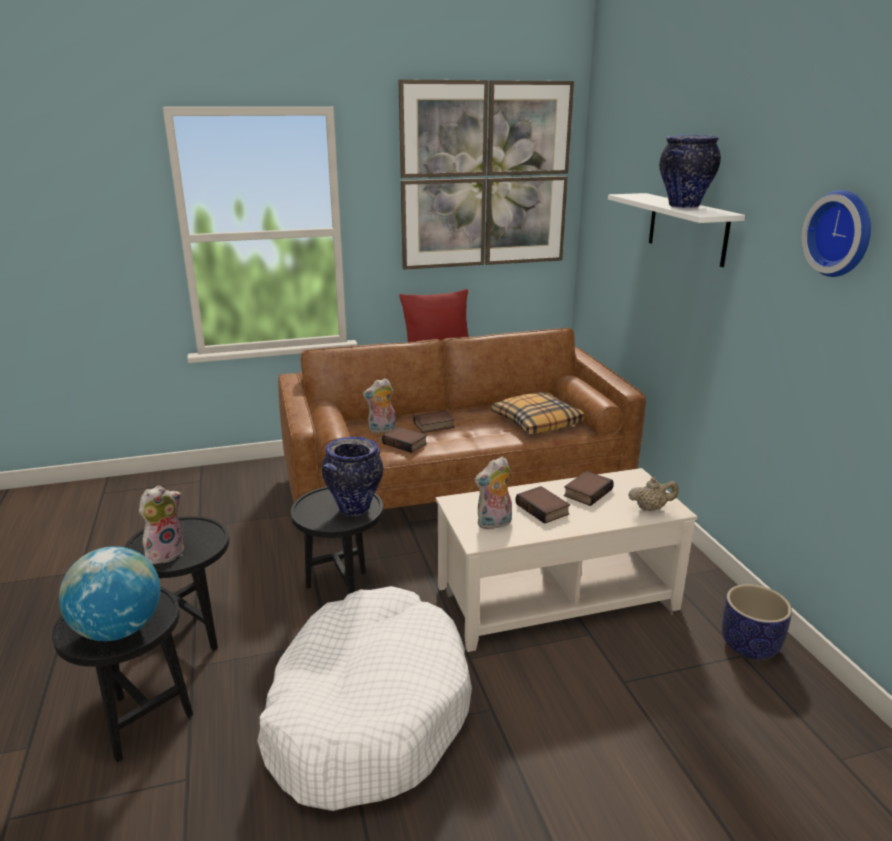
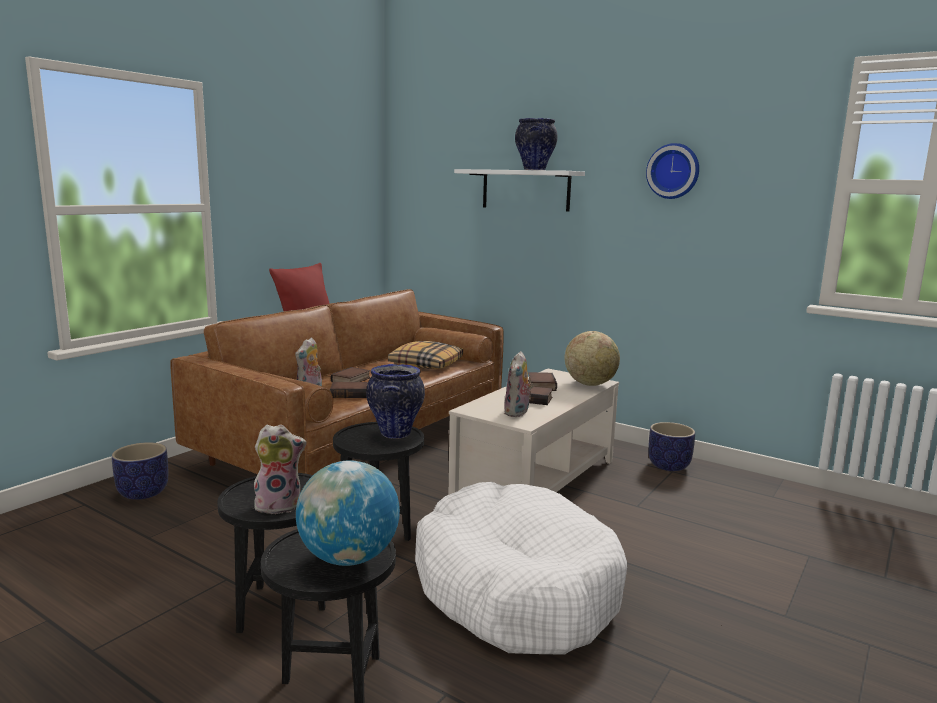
camera: 40 degrees left, 10 degrees down
(165, 553) = (279, 505): plush toy -> plush toy turned 75 degrees clockwise
(243, 483) = (143, 492): none -> planter
(485, 176) = (322, 161): picture -> none
(651, 508) = (590, 384): beige teapot -> globe

